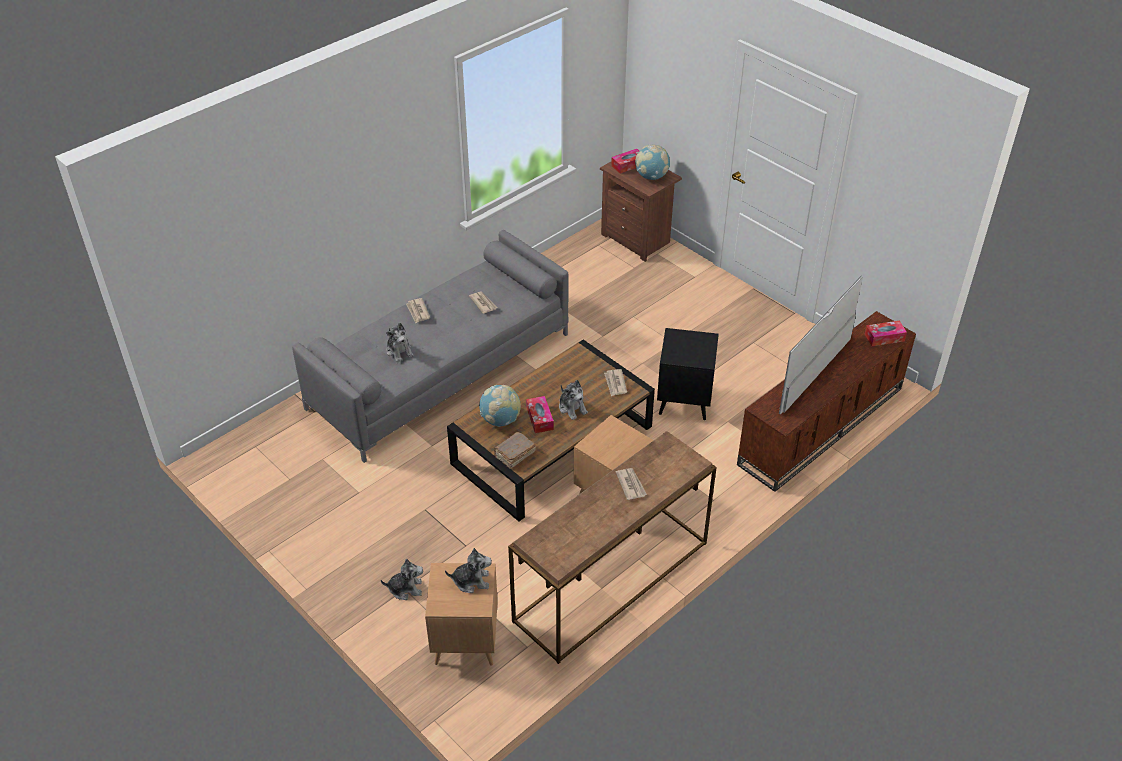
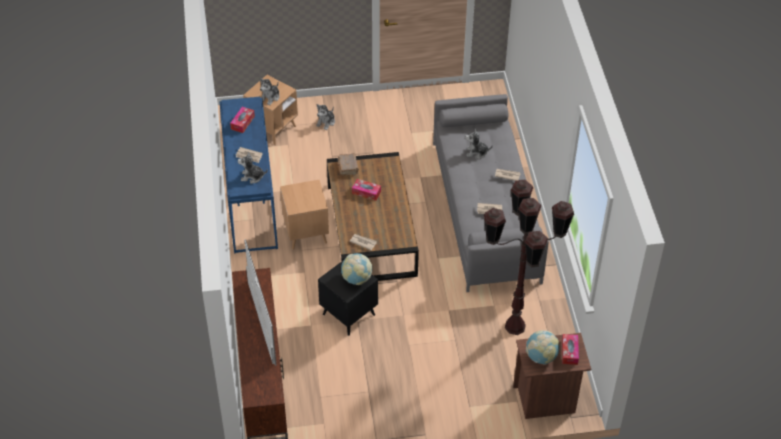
camera: 125 degrees right, 5 degrees up
(500, 420) = (381, 175): globe -> globe (356, 278)
(572, 408) = (361, 211): plush toy -> plush toy (252, 177)
(576, 287) = (515, 326): none -> brown floor lamp
(612, 583) = (250, 199): brown console table -> blue console table
(884, 337) = (256, 386): tissue box -> tissue box (242, 122)

